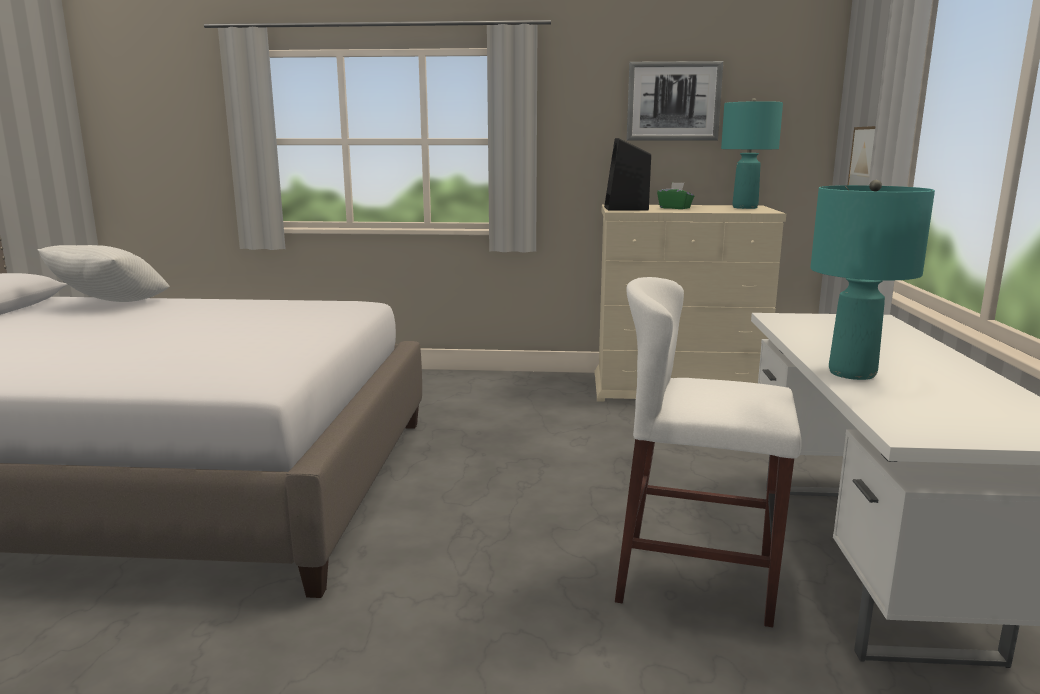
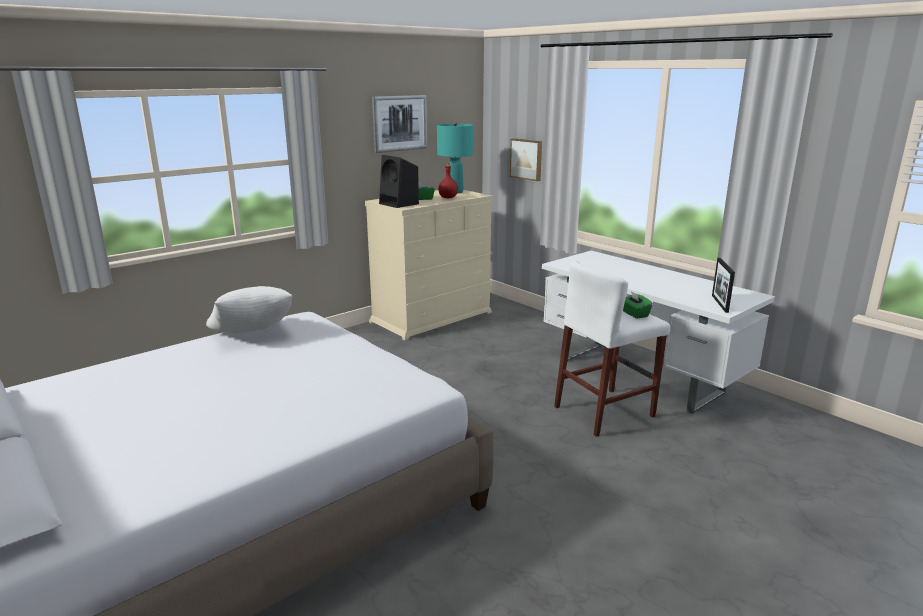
camera: 45 degrees left, 5 degrees up
(111, 305) = (92, 382): white pillow -> white pillow (252, 335)
(712, 210) = (448, 197): none -> red bottle
(752, 402) = (634, 314): none -> green tissue box
(851, 373) = (652, 288): turquoise table lamp -> none
(935, 424) = (719, 303): none -> picture frame

